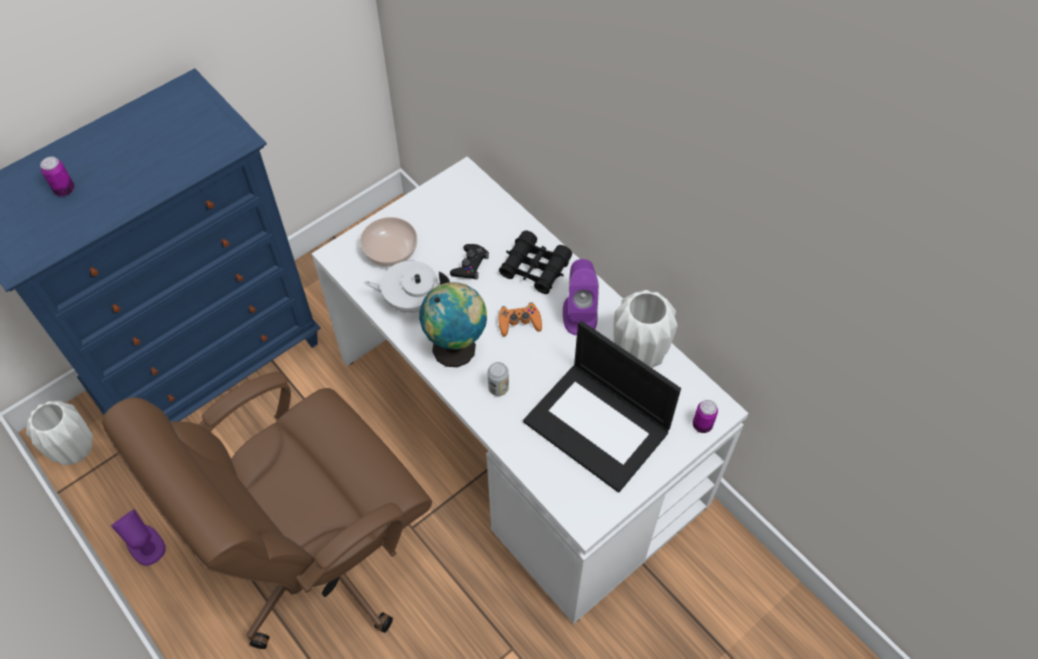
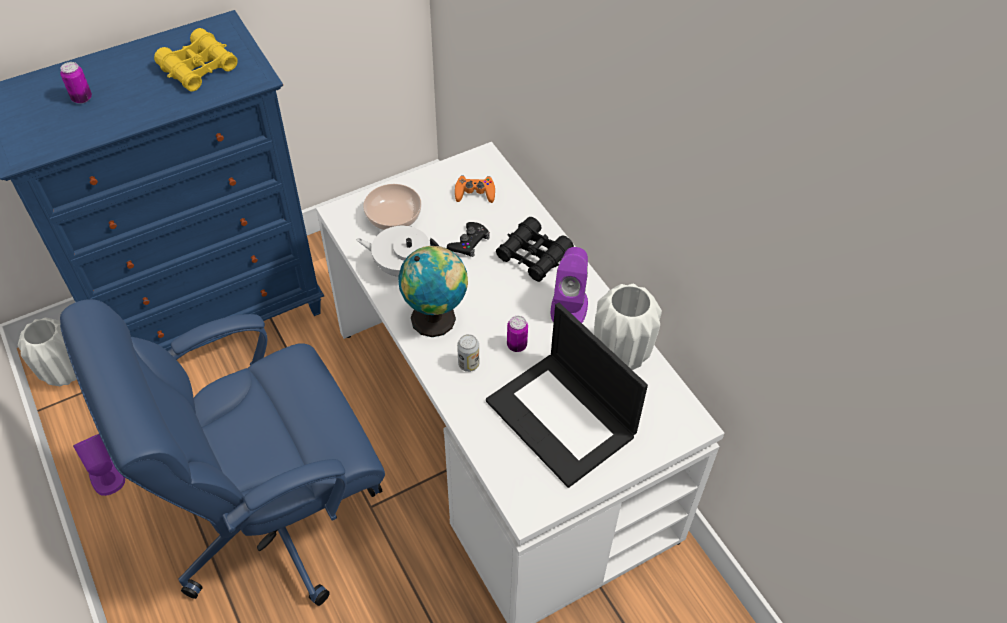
camera: 10 degrees right, 5 degrees down
(176, 138) = (199, 68): none -> yellow binoculars
(321, 553) = (274, 515): brown office chair -> blue office chair
(519, 322) = (505, 304): orange game controller -> orange game controller (475, 192)
(702, 425) = (672, 436): can -> can (516, 345)

